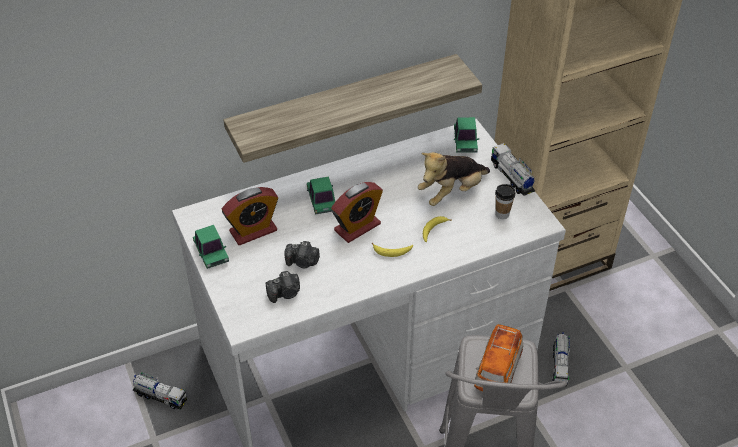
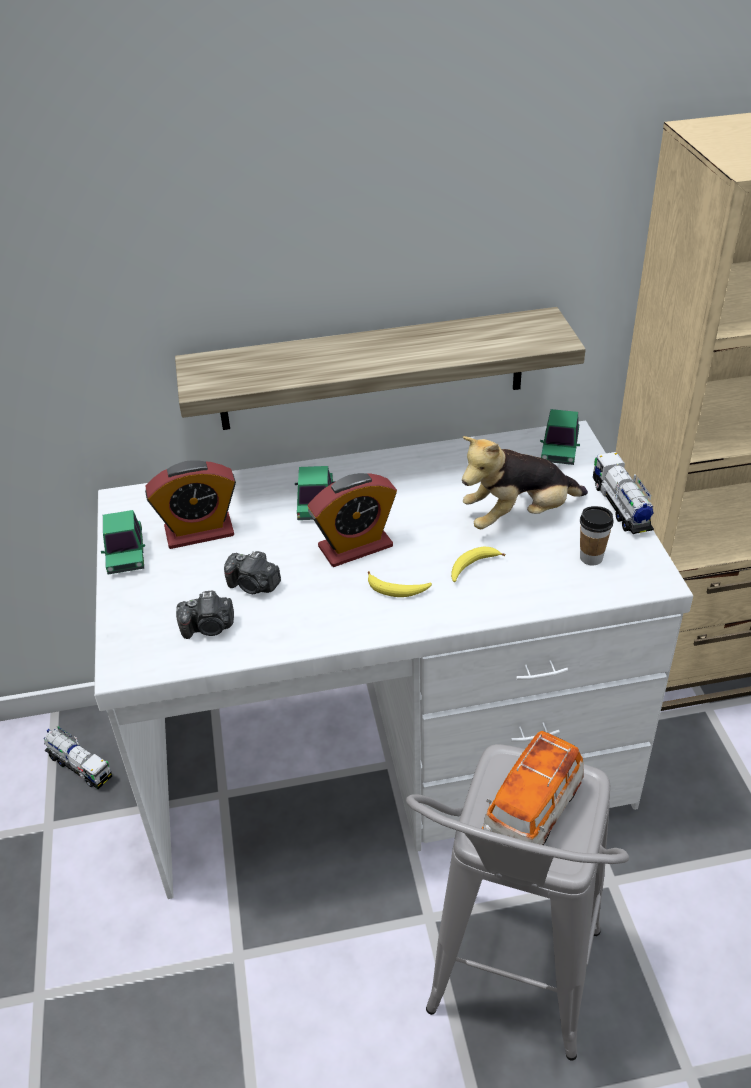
camera: 15 degrees right, 5 degrees down
(559, 365) = (676, 824): toy truck -> none

